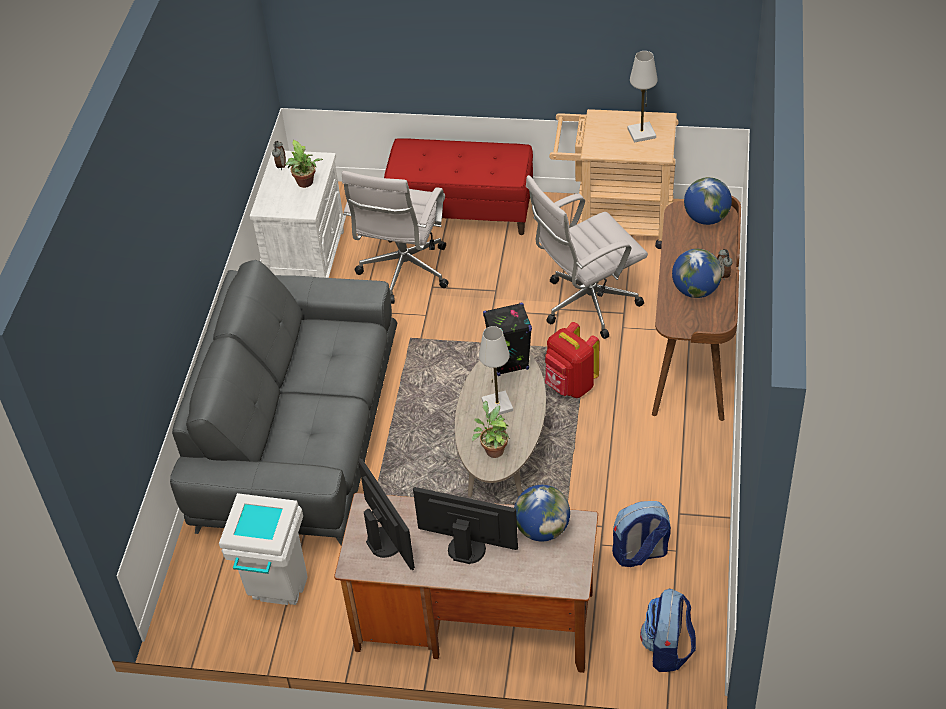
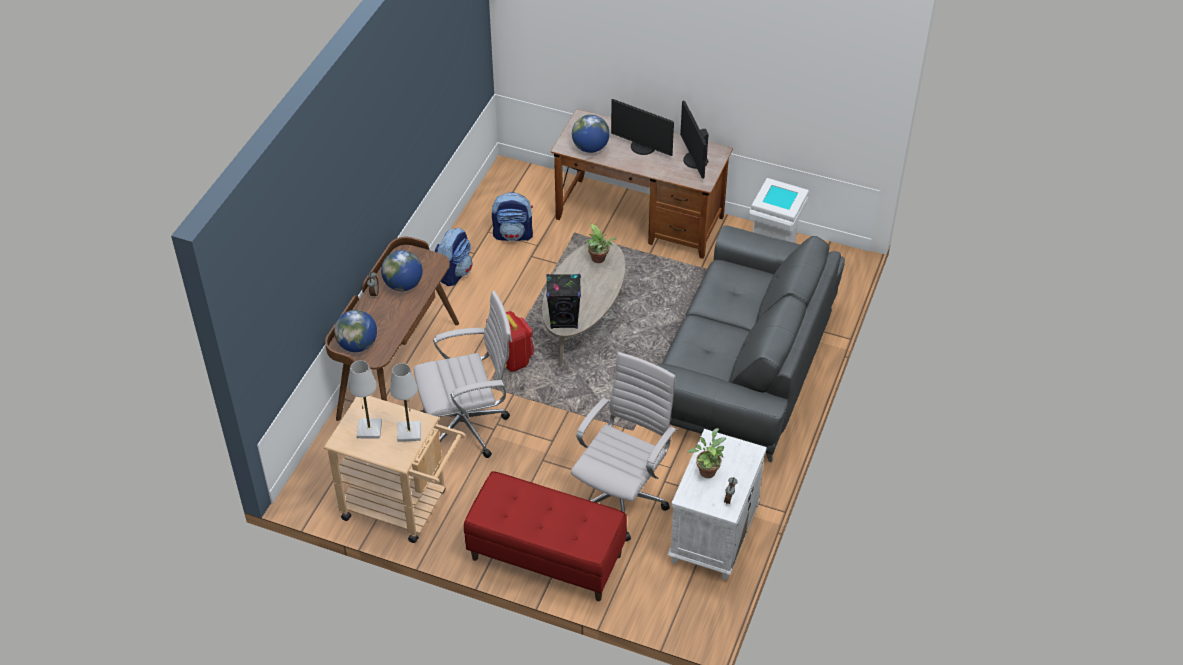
camera: 170 degrees left, 0 degrees up
(497, 405) = (585, 290): white table lamp -> white table lamp (409, 432)
(667, 649) = (521, 181): backpack -> backpack (454, 272)

